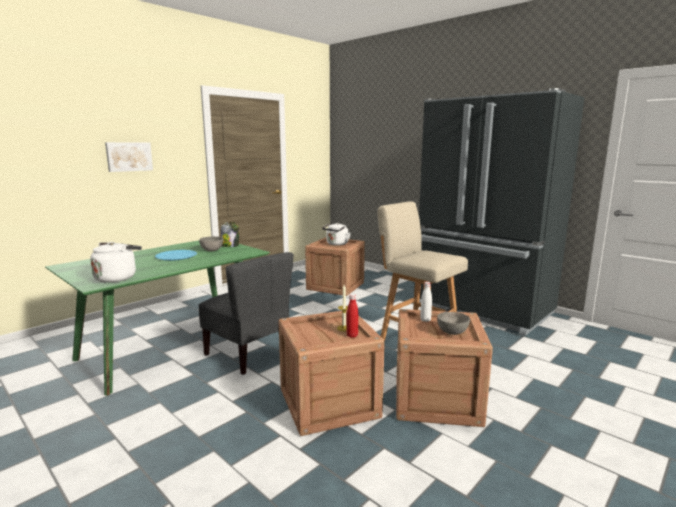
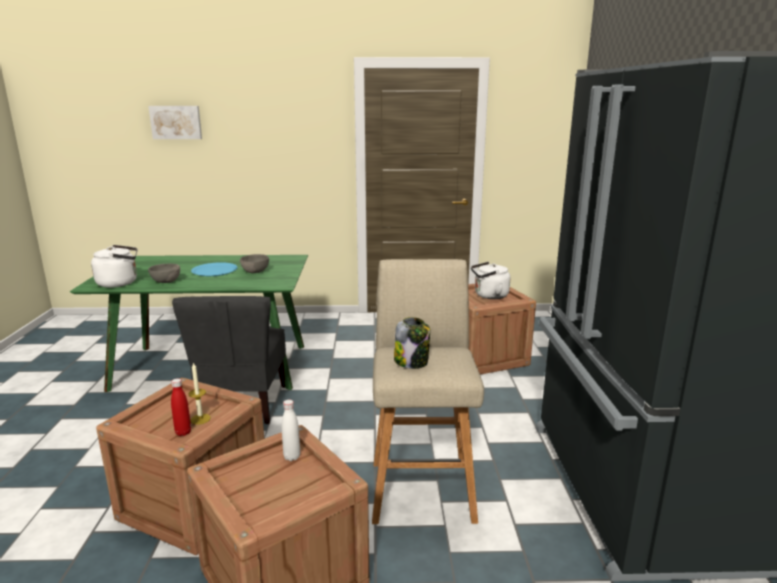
camera: 45 degrees right, 5 degrees up
(129, 156) = (259, 147): picture -> picture (176, 122)
(230, 245) = (286, 270): jar -> jar (411, 362)
(453, 333) = (269, 494): grey bowl -> grey bowl (166, 282)

